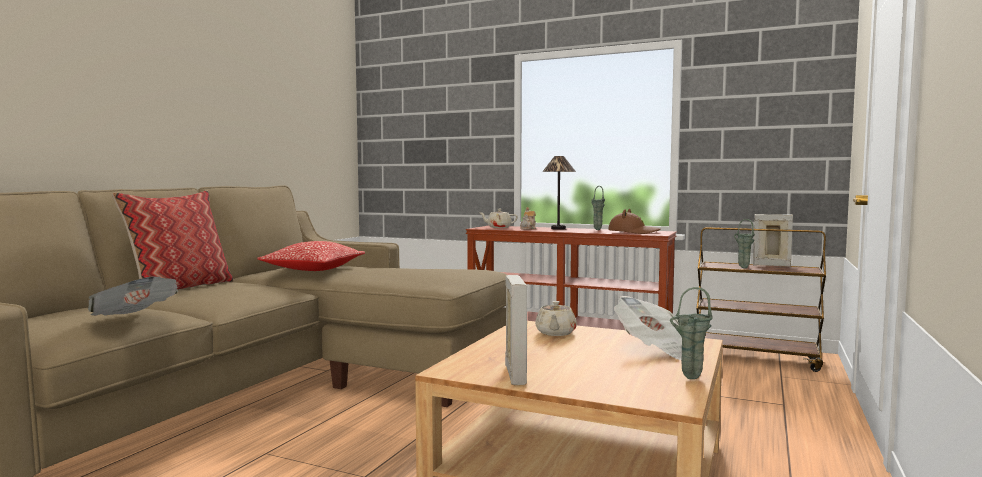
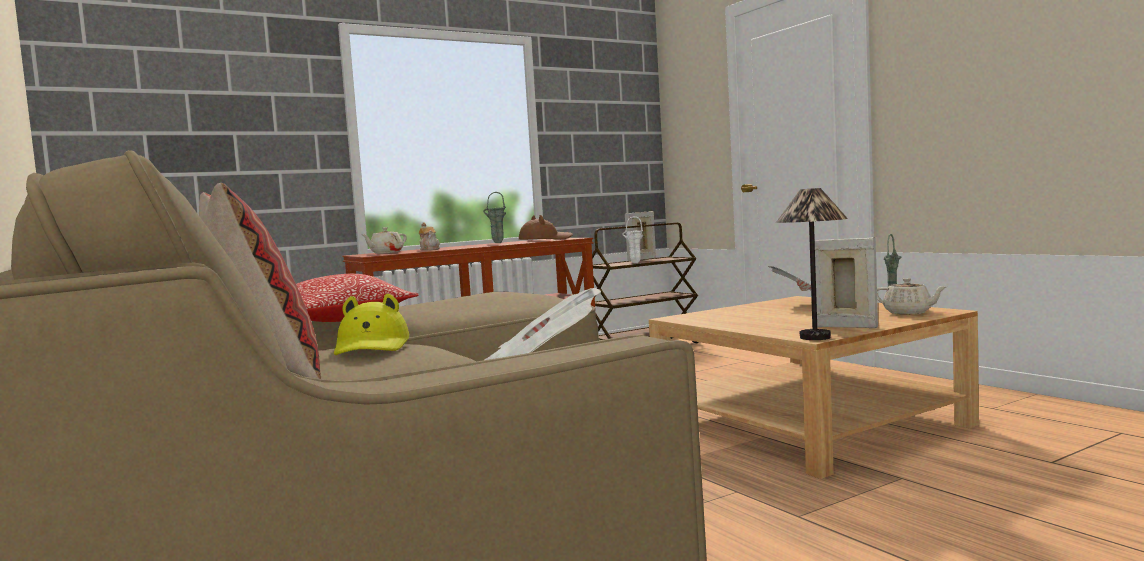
camera: 55 degrees left, 0 degrees up
(240, 288) = (372, 347): none -> yellow hat
(555, 333) = (723, 315): beige teapot -> beige teapot (908, 313)
(558, 229) = (457, 246): table lamp -> table lamp (815, 337)
(742, 267) = (634, 263): green vase -> white vase

